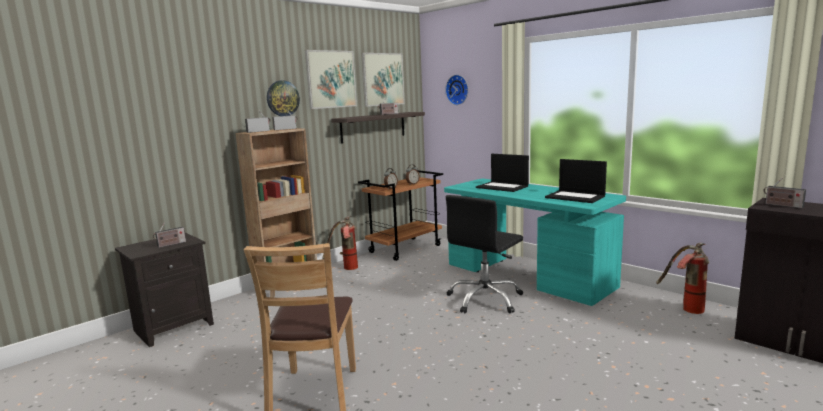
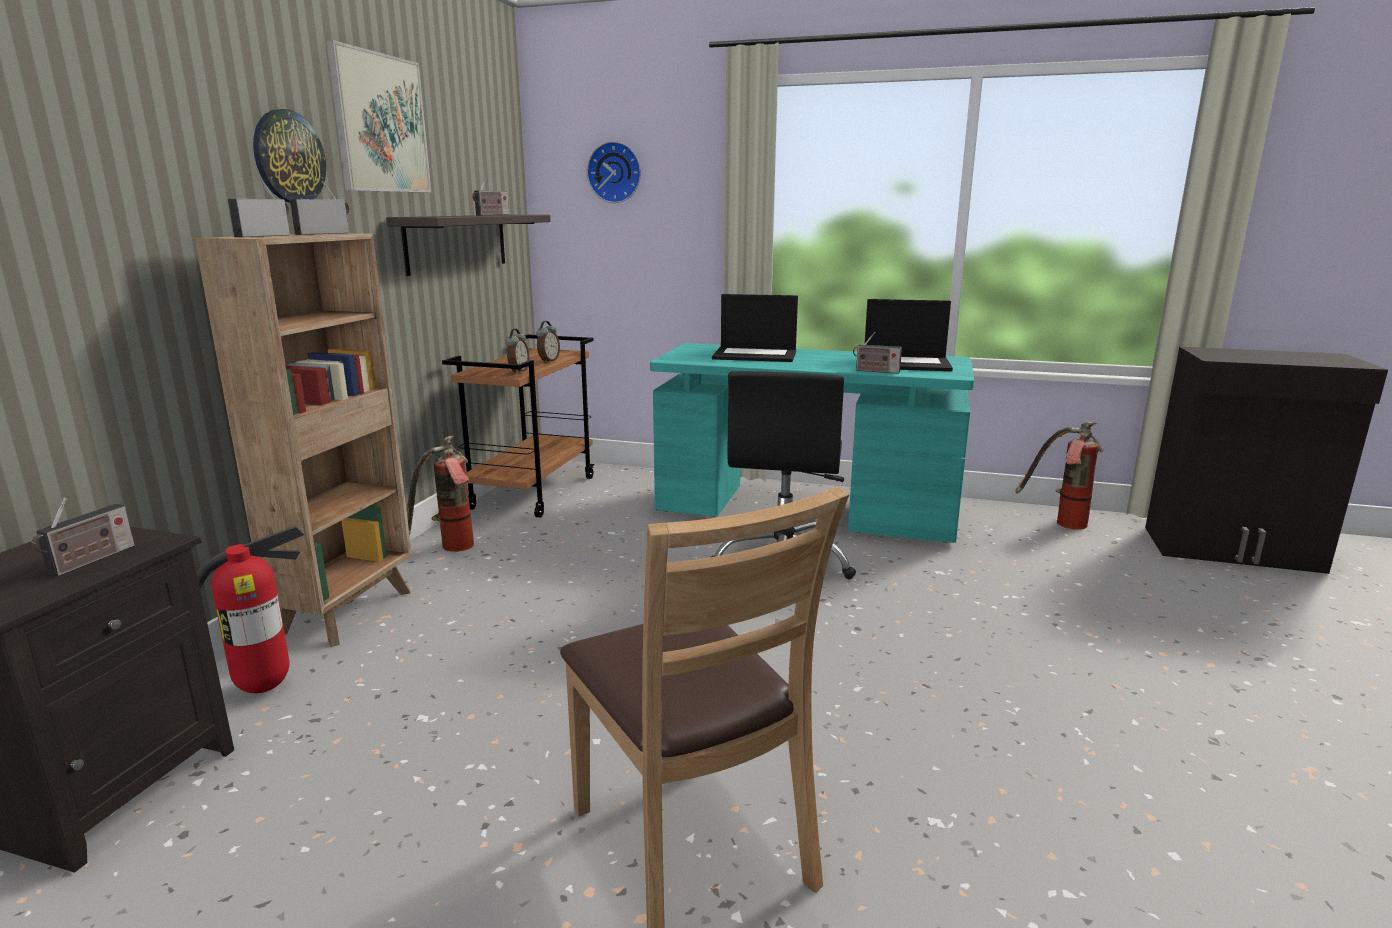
camera: 30 degrees left, 5 degrees up
(238, 306) = (264, 687): none -> fire extinguisher
(383, 79) = (467, 139): picture -> none
(782, 205) = (1228, 355): radio -> radio (875, 371)

